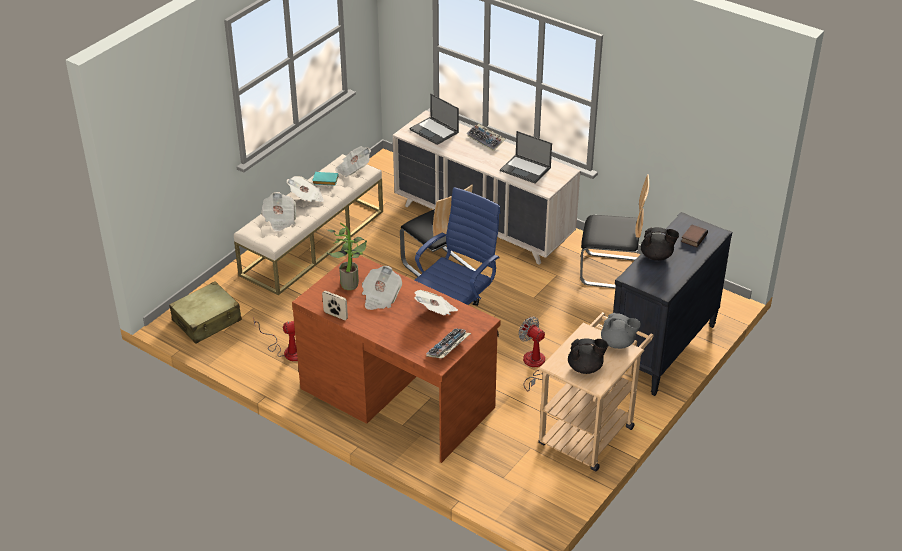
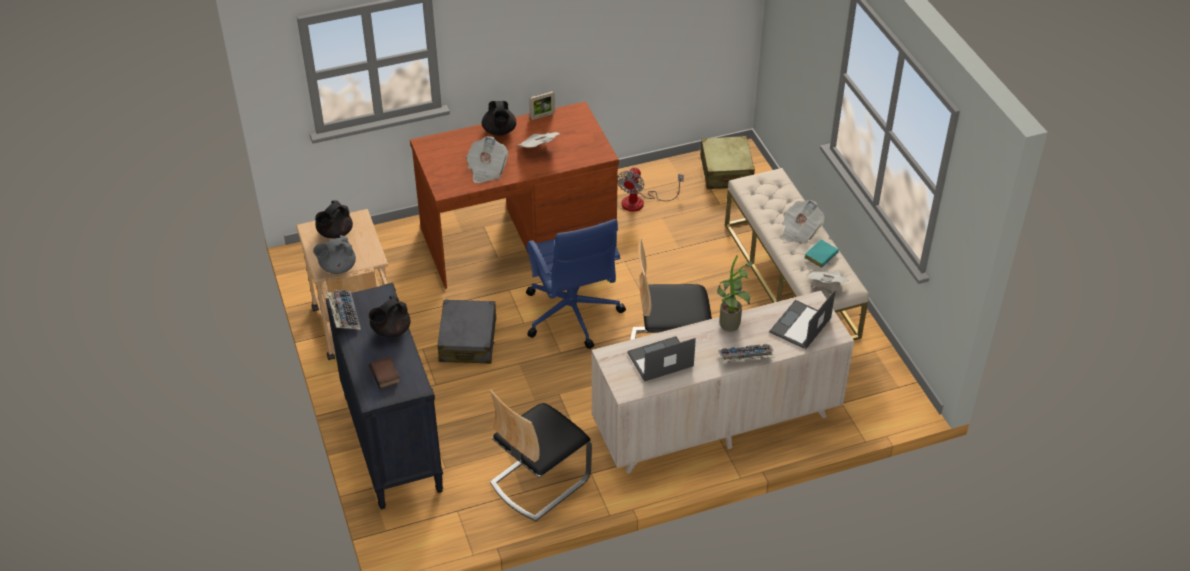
camera: 125 degrees right, 5 degrees up
(279, 220) = (775, 199): newspaper -> none
(350, 283) = (576, 140): potted plant -> potted plant (732, 326)
(380, 329) = (499, 131): none -> black teapot
(434, 131) = (800, 326): laptop -> laptop turned 45 degrees counterclockwise
(448, 348) = (435, 156): keyboard -> keyboard (343, 313)
(533, 365) = (468, 340): fan -> grey suitcase

